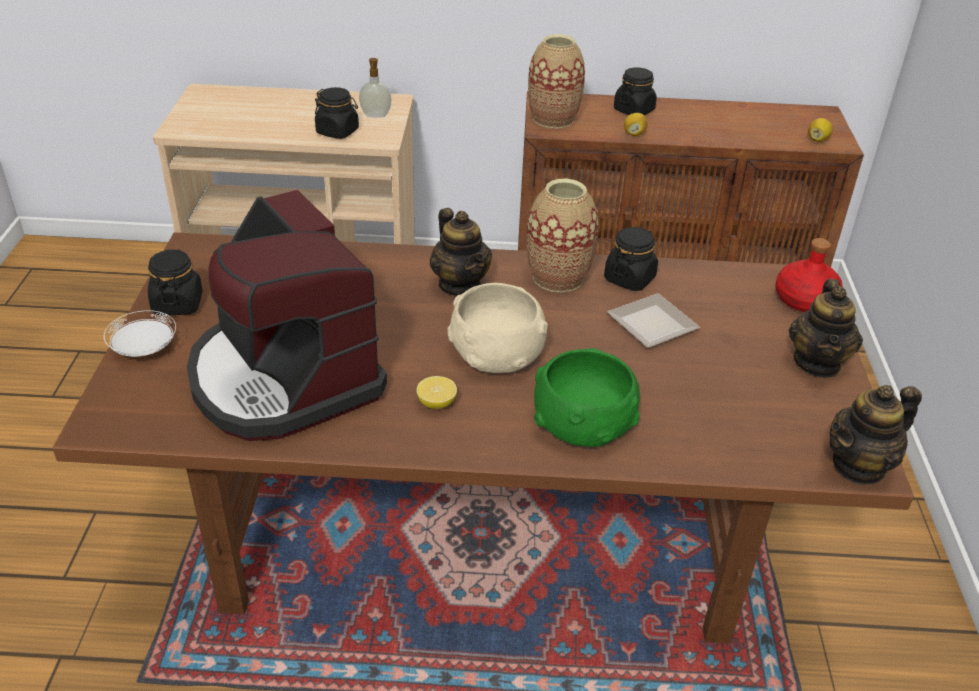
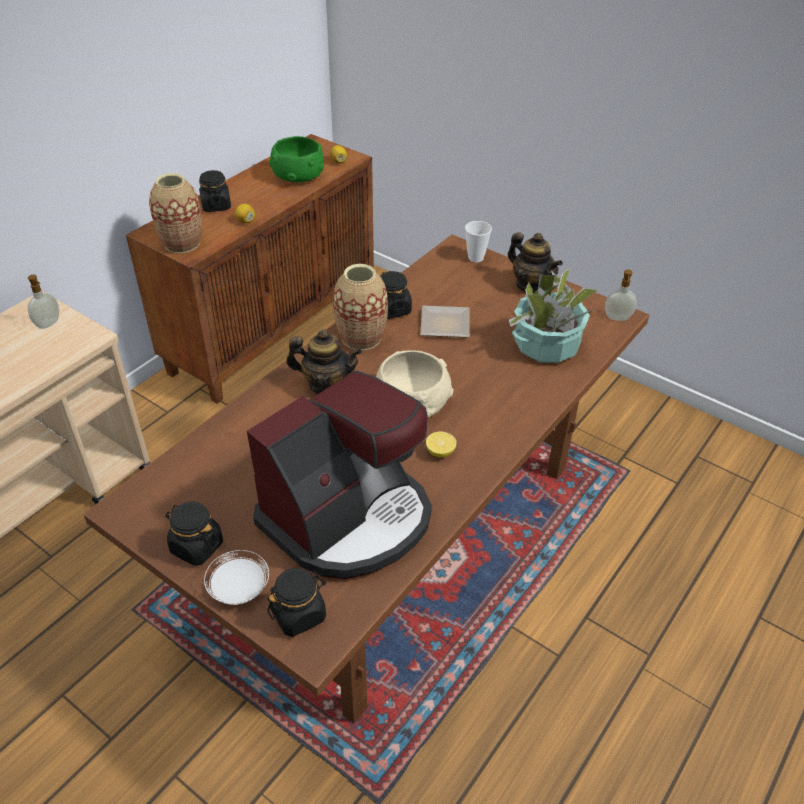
camera: 55 degrees left, 5 degrees up
(283, 378) = (349, 518): coffee machine -> coffee machine turned 45 degrees counterclockwise
(337, 132) = (46, 355): black jar -> black jar (299, 614)
(583, 420) = (507, 396): green bowl -> green bowl (297, 175)
(717, 419) = (546, 345): none -> potted plant
(805, 300) = (475, 258): red bottle -> cup
(859, 466) = (617, 318): teapot -> soap dispenser

